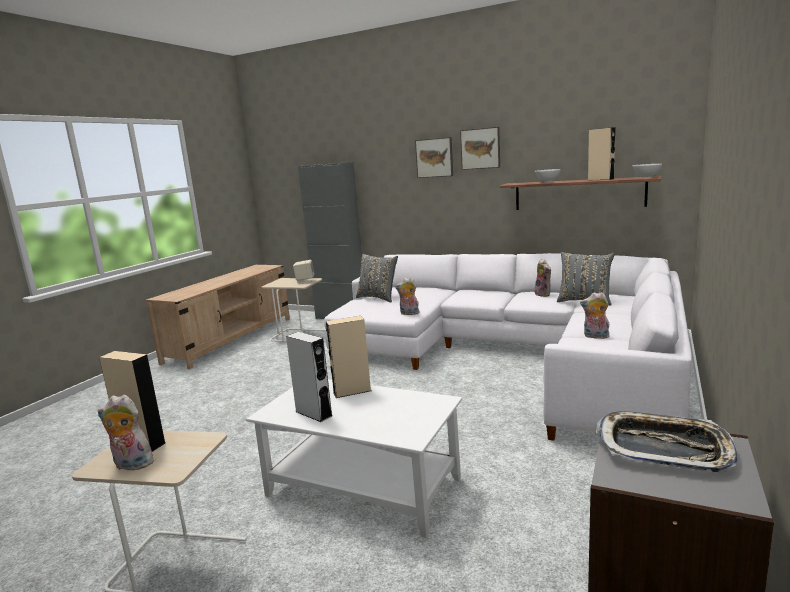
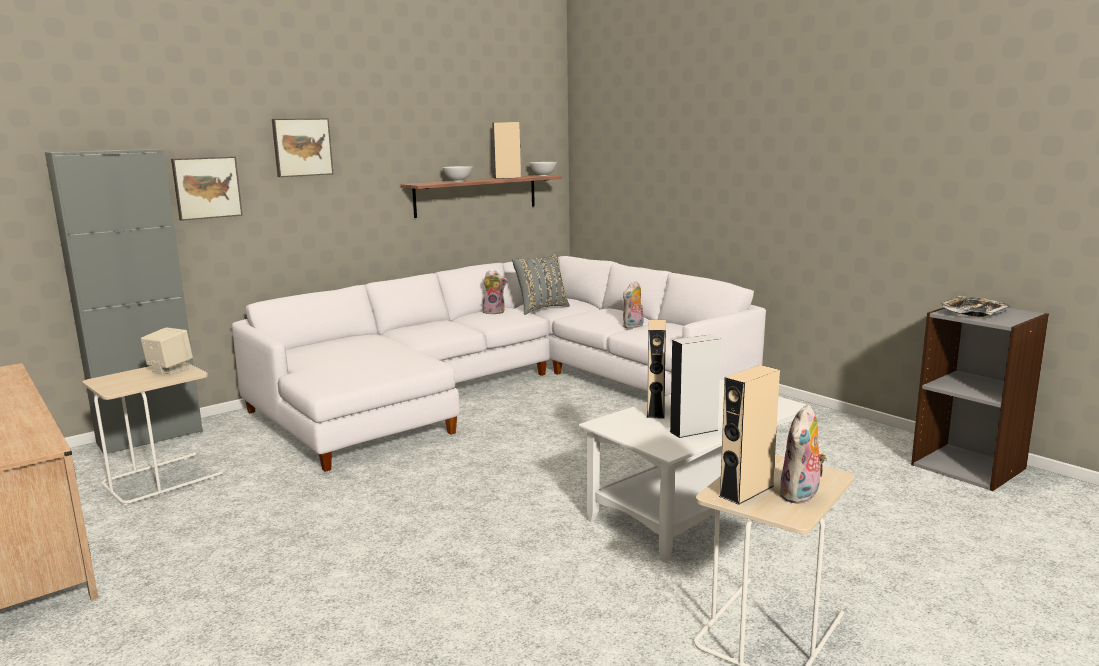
camera: 65 degrees left, 0 degrees up
(378, 298) = (330, 360): grey pillow -> none
(409, 313) = (425, 362): plush toy -> none
(480, 148) = (366, 137): picture -> picture (206, 187)

